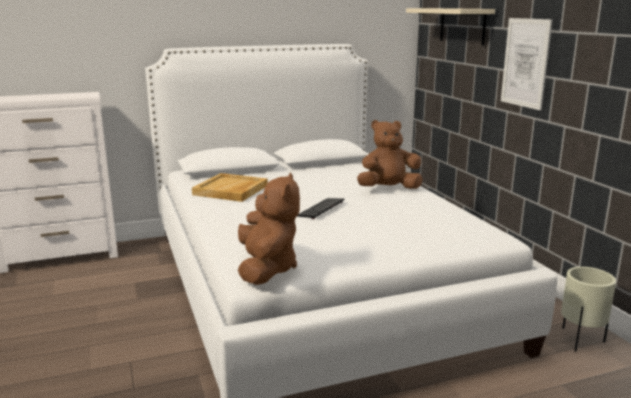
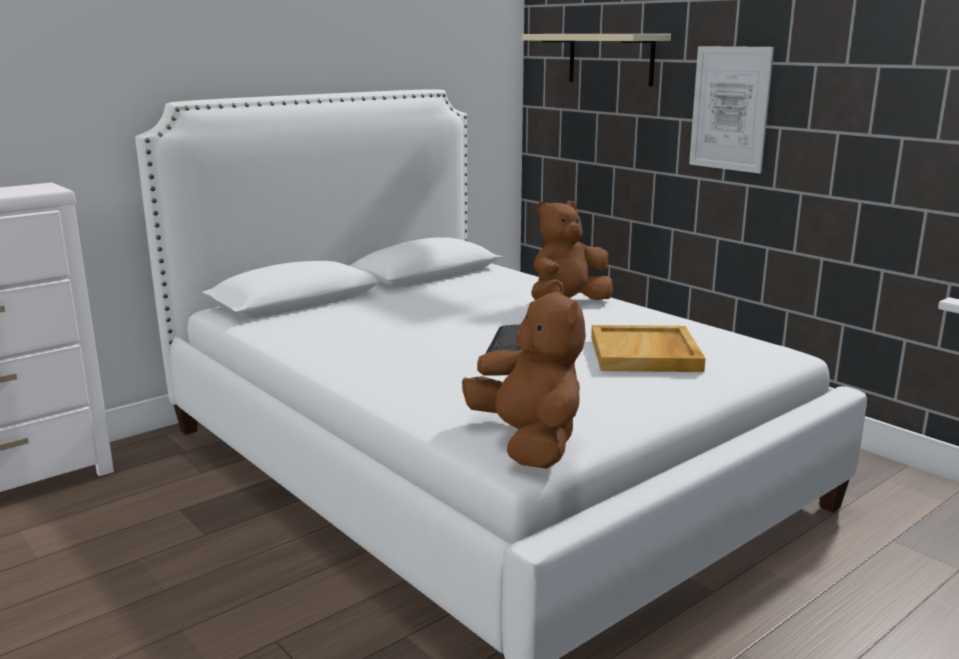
camera: 20 degrees left, 0 degrees up
(231, 190) = (335, 331): beige tray -> beige tray (645, 354)
(580, 341) = (870, 479): beige planter -> none

